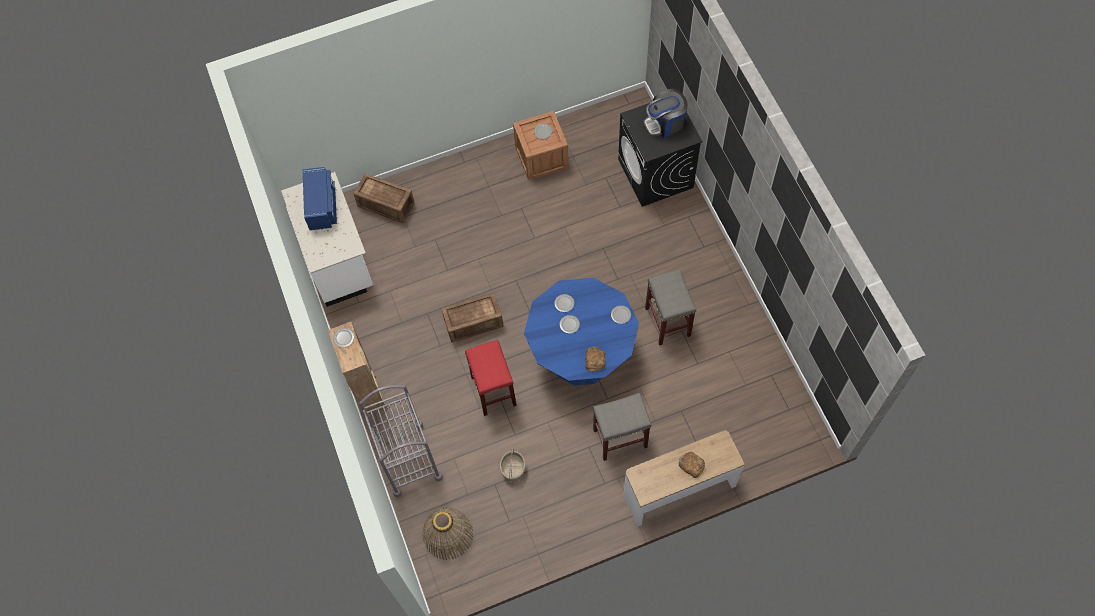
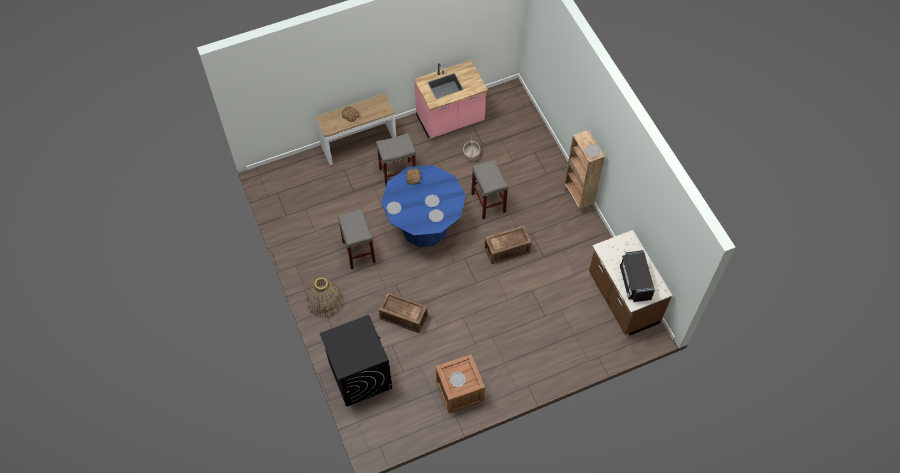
camera: 175 degrees right, 5 degrees down
(322, 206) = (635, 282): blue microwave -> black microwave
(338, 258) = (622, 299): white counter -> brown counter
(386, 206) = (590, 344): crate -> crate (403, 316)
(408, 459) = (544, 159): grey cart -> none
(448, 535) = (512, 117): basket -> basket (325, 301)
(493, 390) = (488, 203): red stool -> grey stool
(542, 531) = (450, 120): none -> pink counter
(665, 123) = (349, 350): coffee machine -> none

